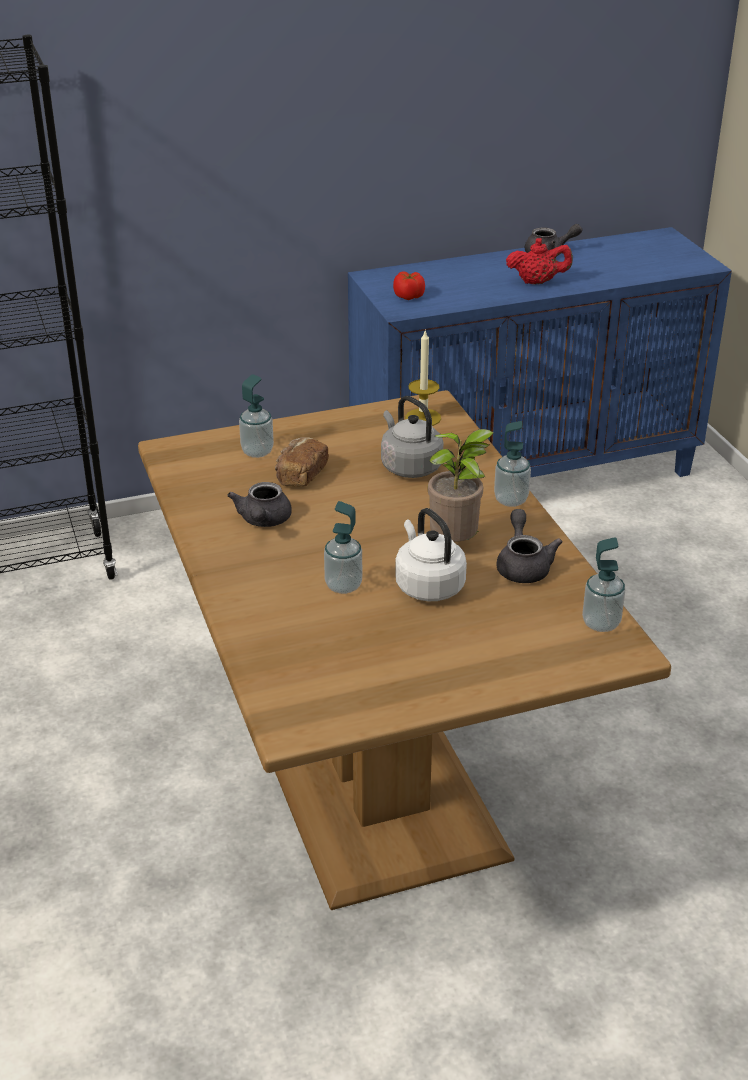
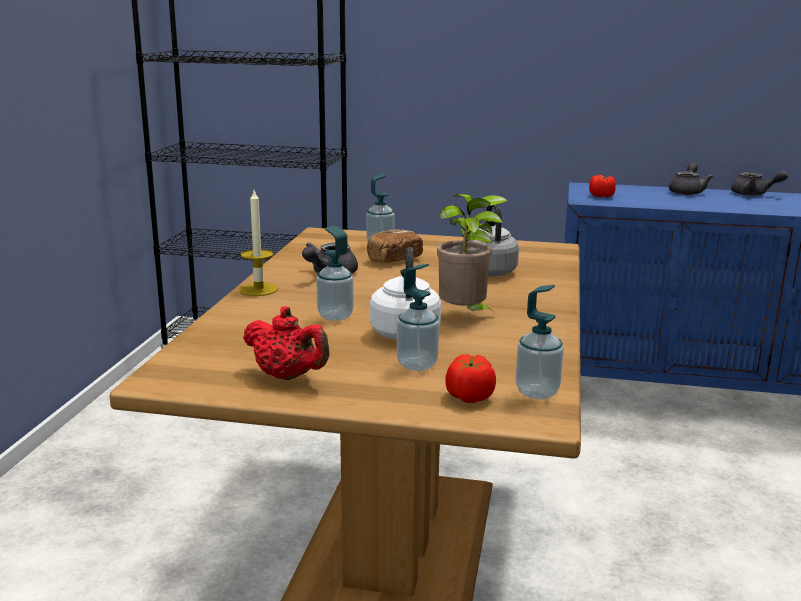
camera: 30 degrees right, 15 degrees down
(423, 418) = (536, 252): candle -> candle (258, 289)
(511, 500) = (552, 304): soap dispenser -> soap dispenser (417, 364)
(523, 565) = (509, 340): grey teapot -> grey teapot (687, 192)
(537, 282) = (724, 204): red teapot -> red teapot (288, 377)
(558, 648) = (469, 397): none -> tomato

